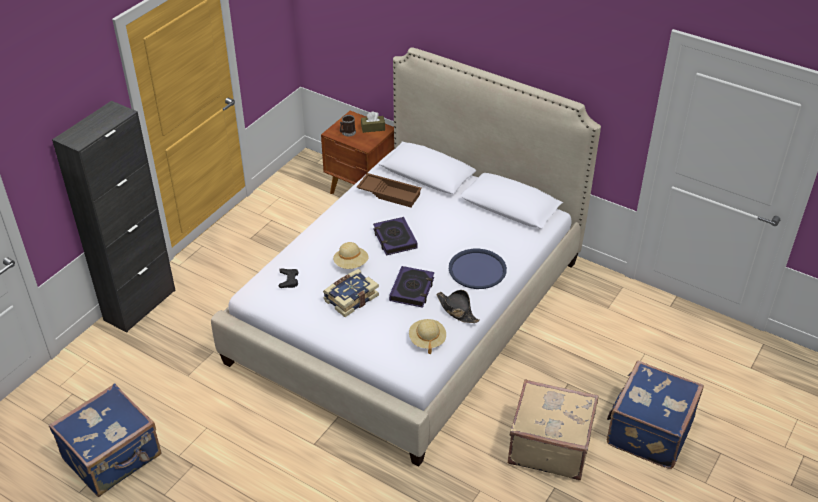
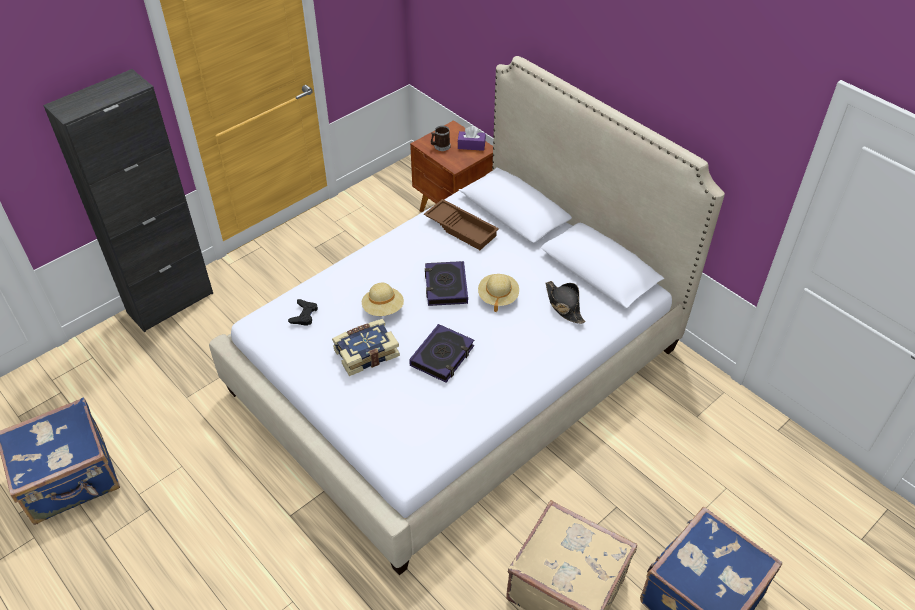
camera: 15 degrees right, 5 degrees up
(373, 128) = (471, 145): brown tissue box -> purple tissue box
(427, 340) = (436, 427): beige hat -> beige hat (498, 296)
(457, 310) = (486, 395): black hat -> black hat (564, 305)
(477, 270) = (530, 346): blue tray -> none

